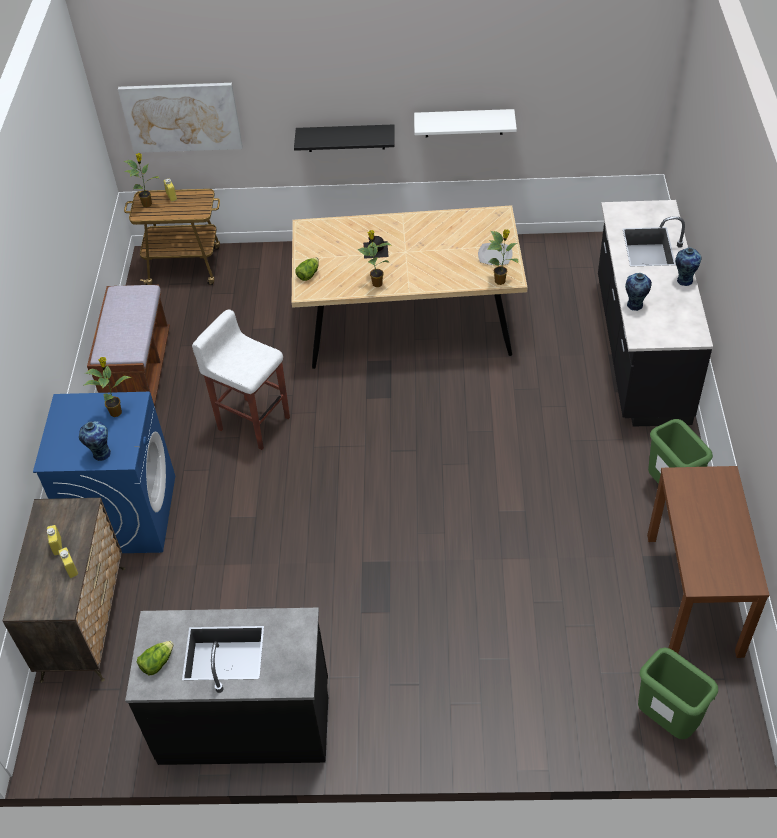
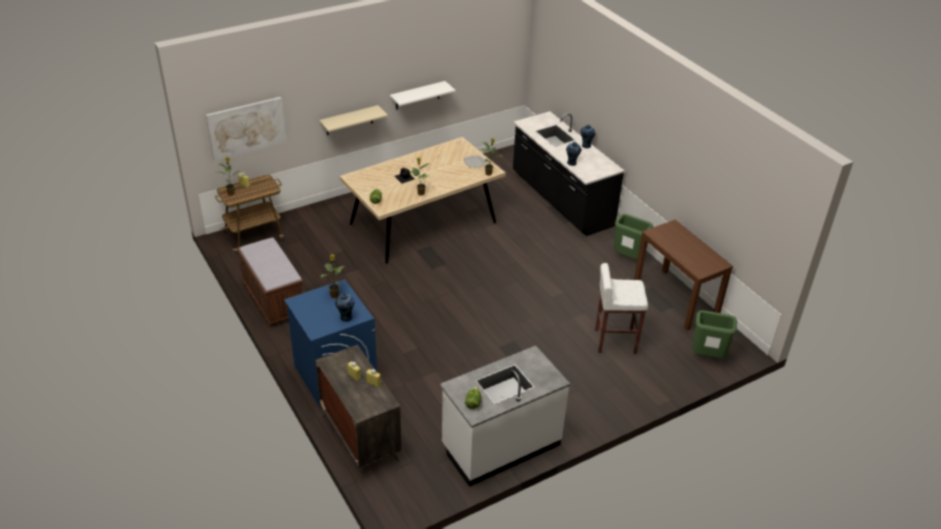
camera: 35 degrees left, 10 degrees down
(245, 721) = (500, 445): black counter -> white counter
(253, 422) = (374, 302): white stool -> white stool (614, 341)
(346, 138) = (349, 120): black shelf -> beige shelf

